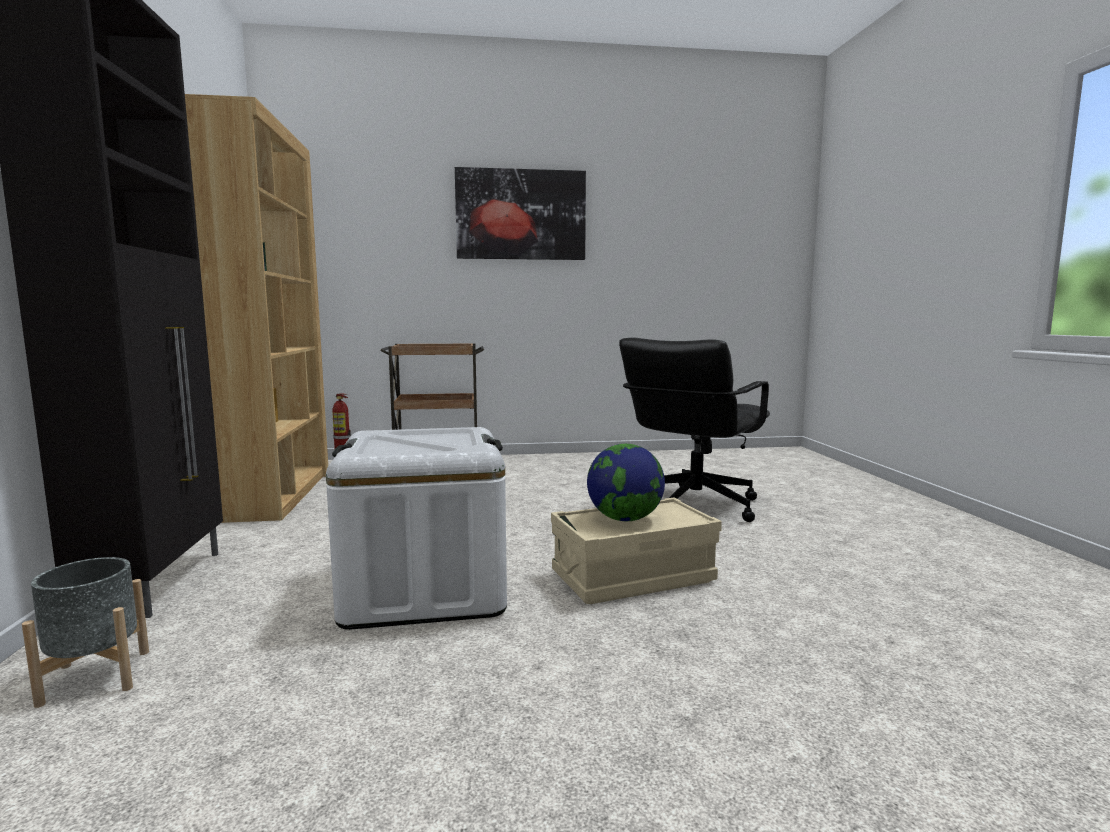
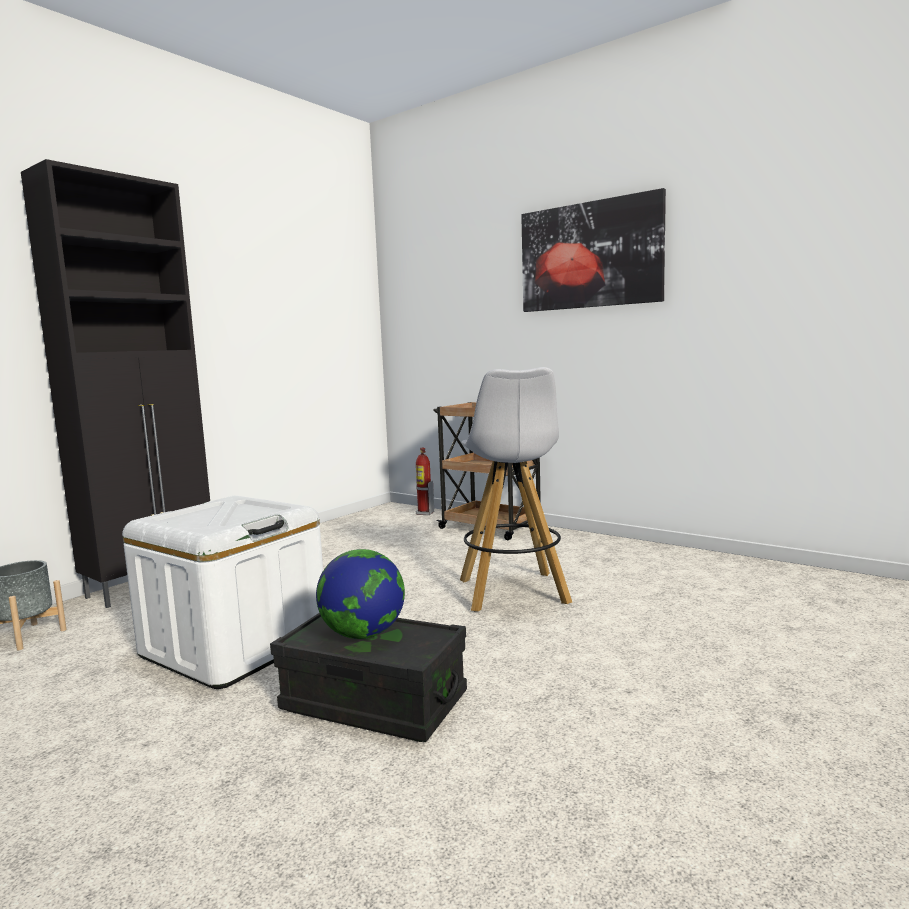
camera: 45 degrees right, 0 degrees up
(272, 495) = (328, 532): brown bookcase -> none
(561, 497) = (513, 592): none -> white stool
(633, 577) = (374, 703): beige storage box -> black storage box
(693, 505) = (628, 646): black office chair -> none

